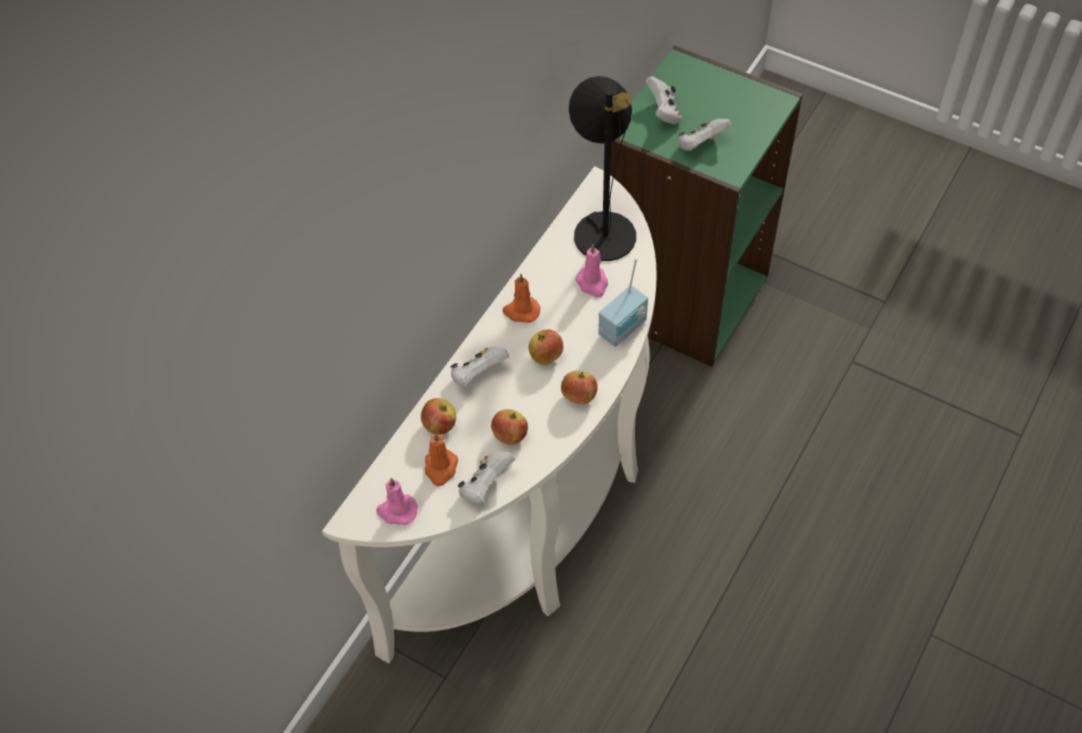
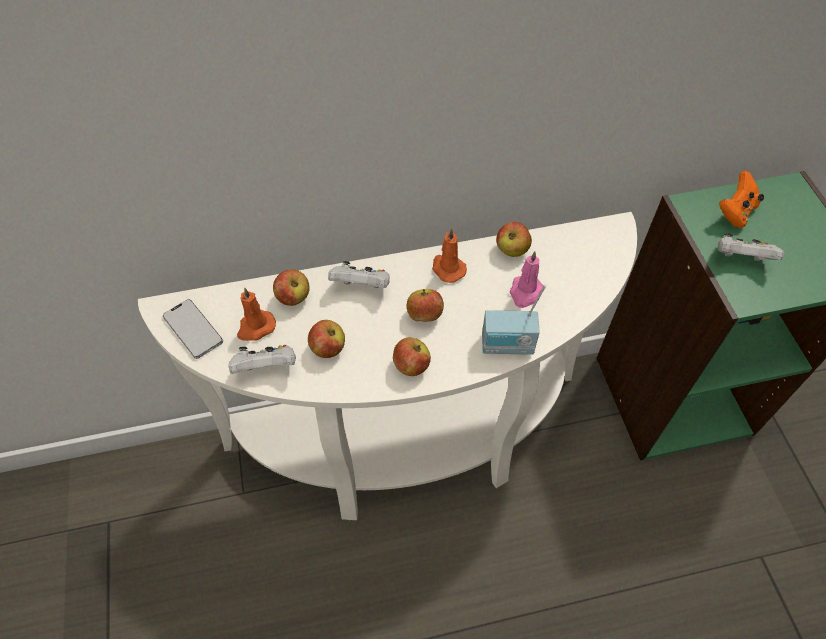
camera: 45 degrees right, 0 degrees up
(397, 511) = (193, 329): pink candle -> phone
(548, 260) = (512, 250): none -> apple
(603, 226) = (584, 258): black table lamp -> none
(663, 112) = (735, 212): white game controller -> orange game controller

